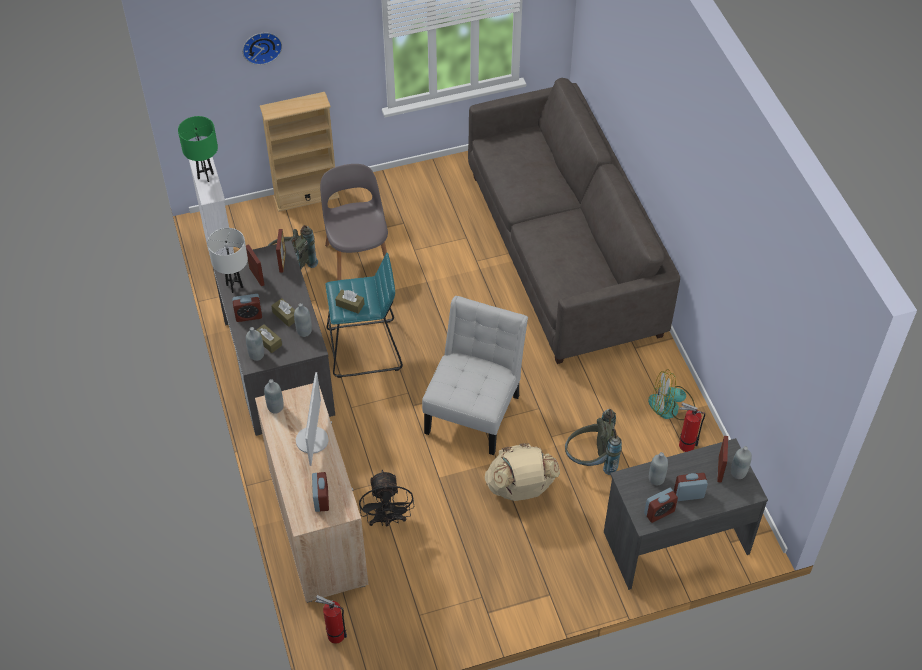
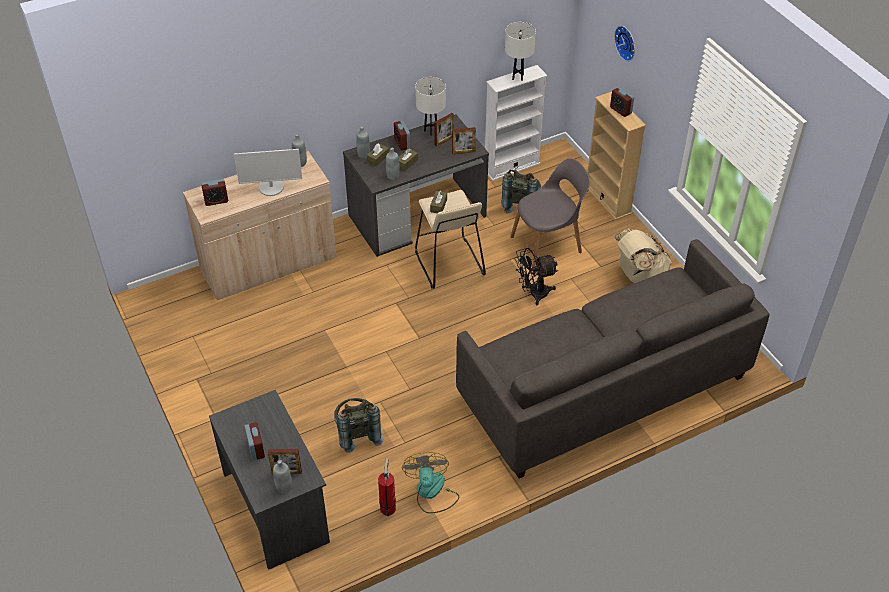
camera: 80 degrees right, 5 degrees down
(205, 176) = (518, 77): green table lamp -> white table lamp
(333, 635) = (174, 289): fire extinguisher -> none
(364, 349) = (448, 263): turquoise stool -> beige stool
(387, 519) = (279, 304): black fan -> black fan (533, 294)
(474, 409) = (399, 344): white chair -> none
(520, 488) = (320, 386): beige backpack -> beige backpack (639, 277)
(656, 479) = (271, 423): grey bottle -> none
(659, 512) = (234, 428): alarm clock -> alarm clock (620, 110)

